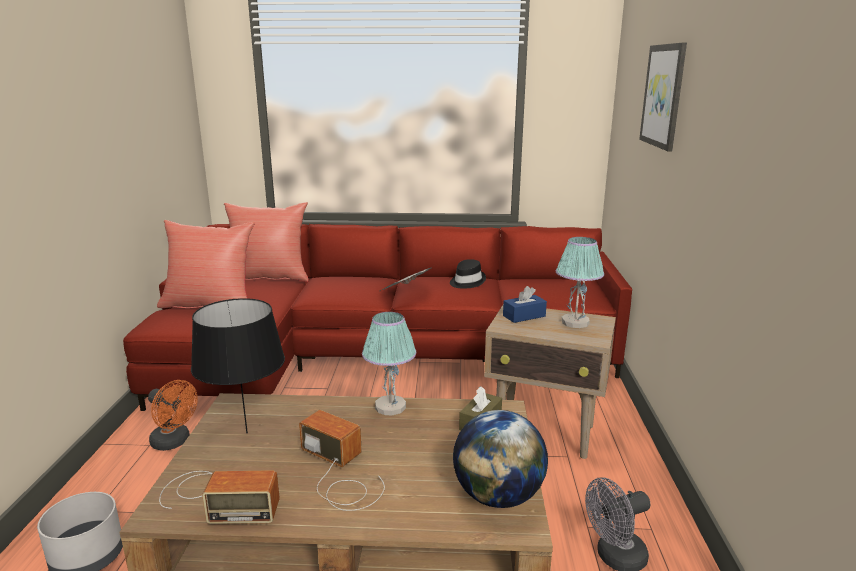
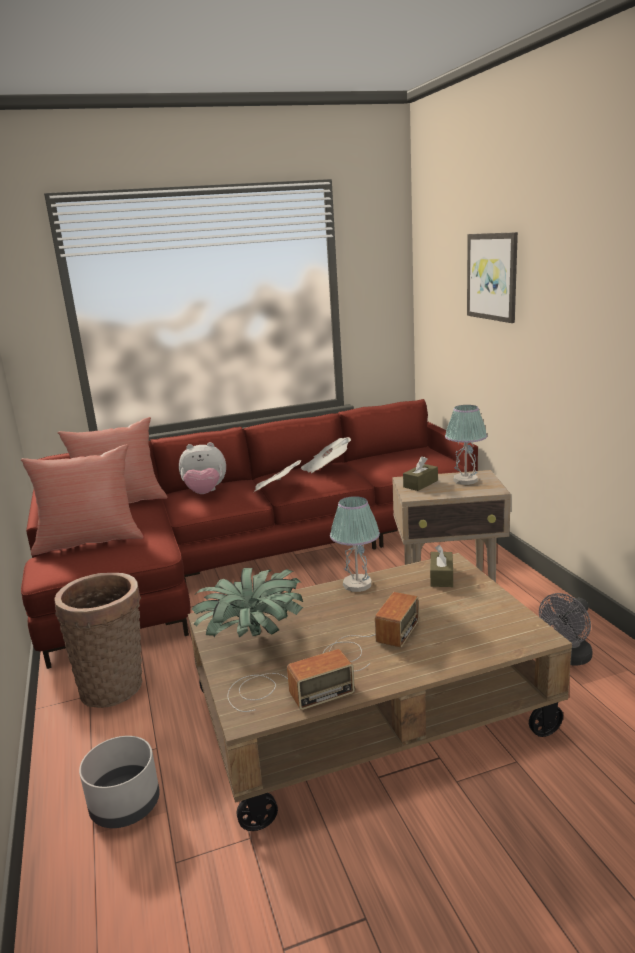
camera: 20 degrees left, 0 degrees up
(174, 442) = (115, 685): orange fan -> basket
(246, 433) = (252, 637): black table lamp -> potted plant
(339, 473) = (369, 643): radio -> radio turned 105 degrees clockwise
(340, 283) = (205, 493): none -> plush toy
(466, 282) = (326, 468): black hat -> newspaper
(498, 496) = (505, 623): globe -> none
(524, 316) = (420, 484): blue tissue box -> brown tissue box

